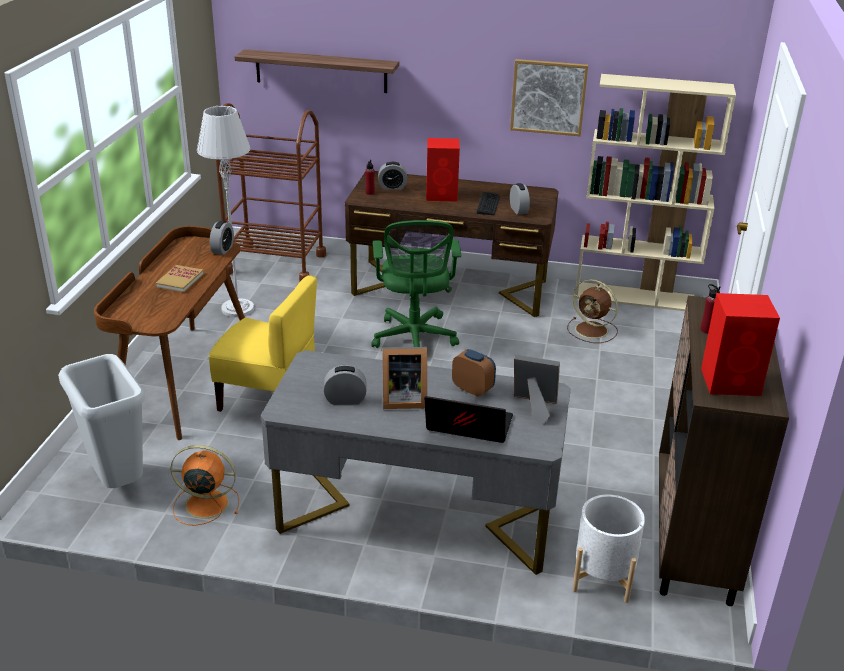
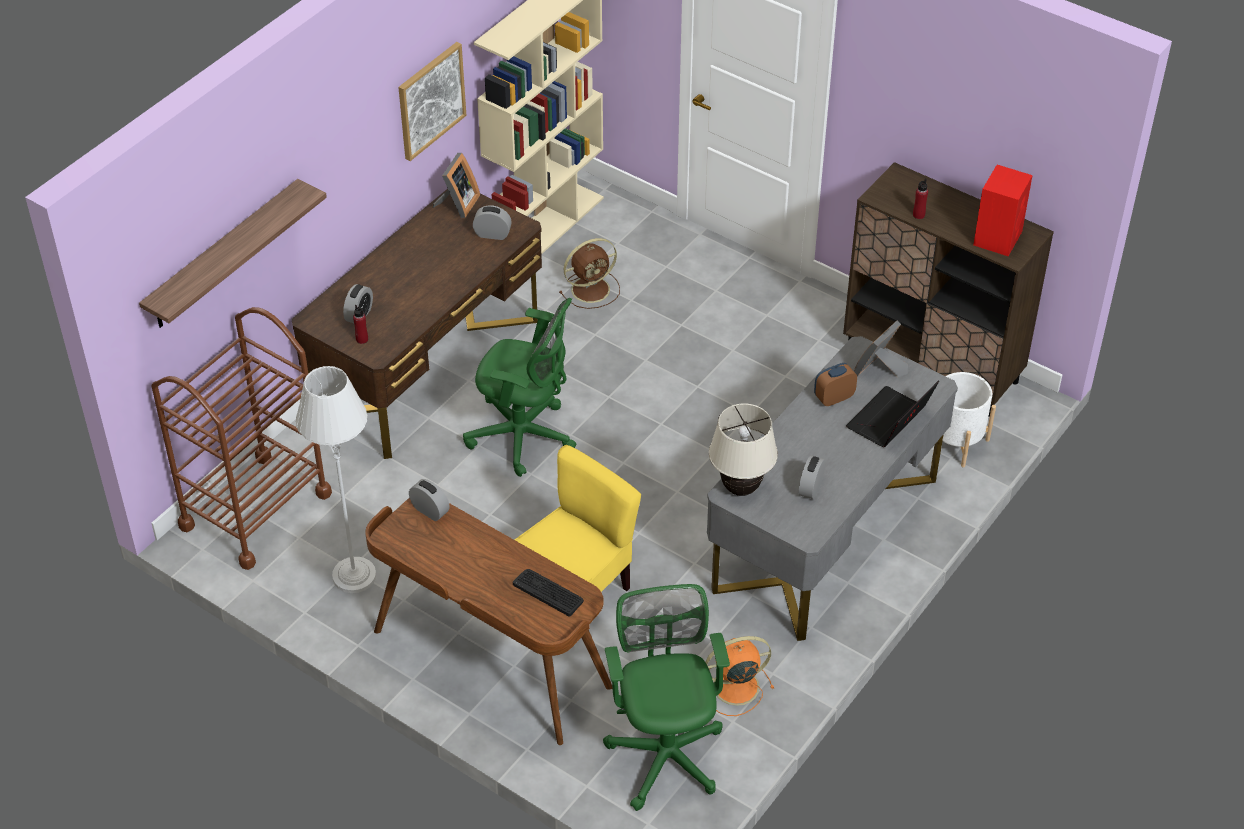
camera: 65 degrees left, 15 degrees up
(120, 483) = (665, 751): grey trash can -> green office chair
(179, 280) = (489, 564): book -> none
(205, 504) = (734, 687): orange fan -> orange fan turned 45 degrees clockwise
(321, 364) = (741, 488): none -> beige table lamp
(402, 399) = (828, 449): picture frame -> picture frame (457, 205)
(442, 195) = (411, 280): red speaker -> none
(488, 204) = (461, 252): keyboard -> keyboard (548, 592)

